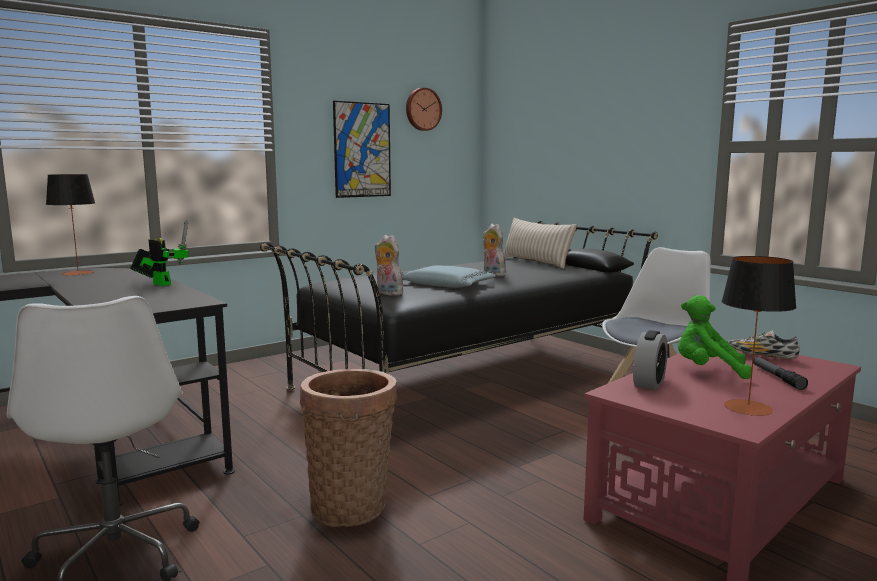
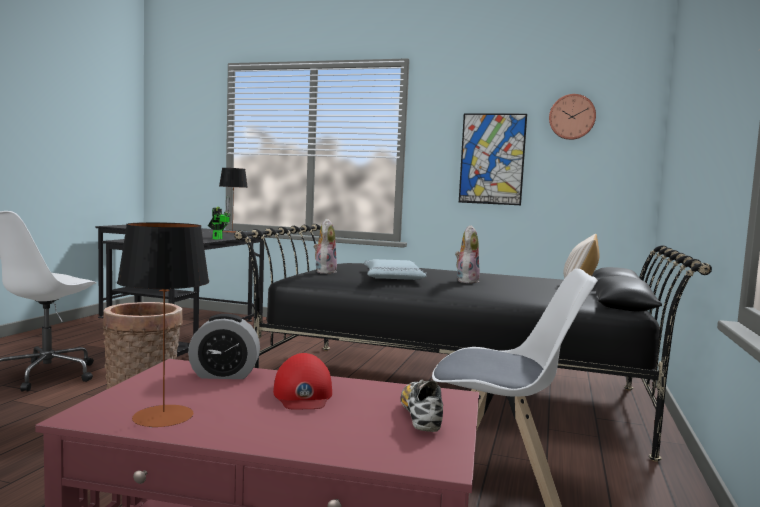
camera: 55 degrees right, 5 degrees down
(707, 371) = (303, 394): green plush toy -> red cap
(777, 377) = (317, 427): flashlight -> none

